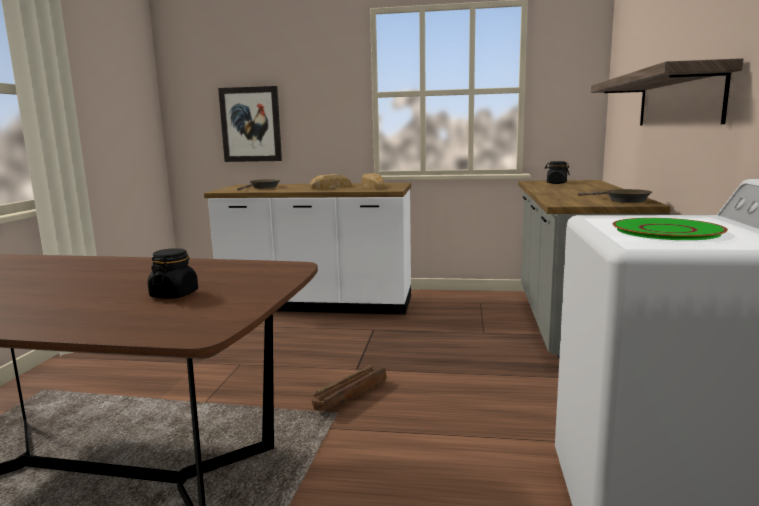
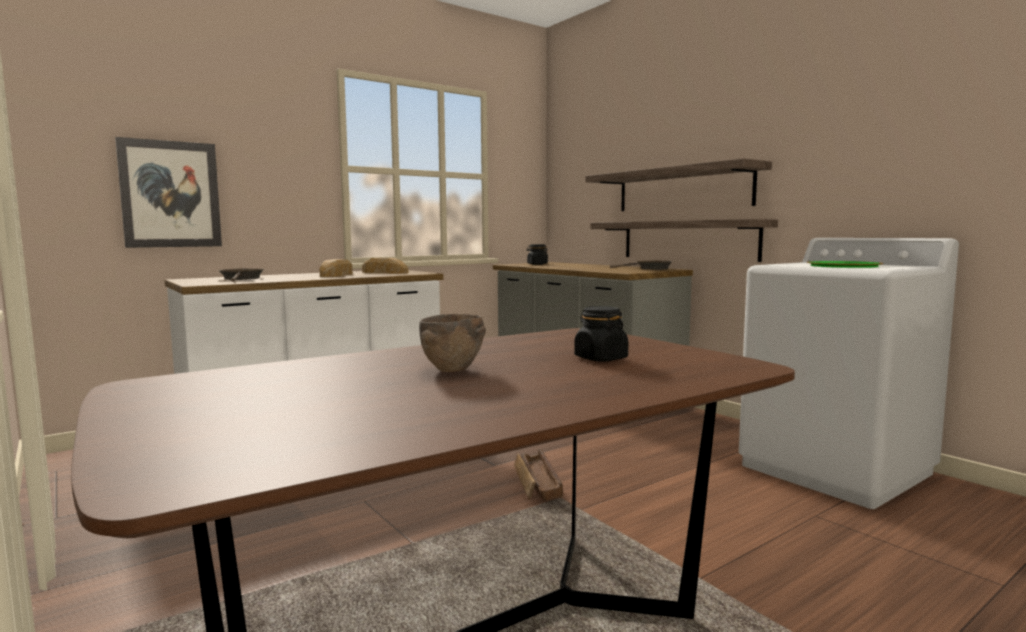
camera: 45 degrees left, 5 degrees down
(84, 282) = (452, 371): none -> brown bowl
(675, 166) = (687, 240): none -> shelf

